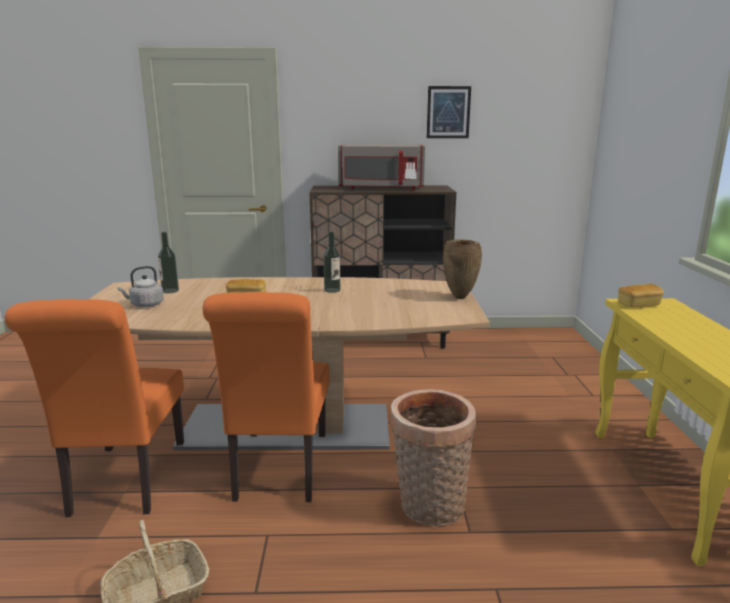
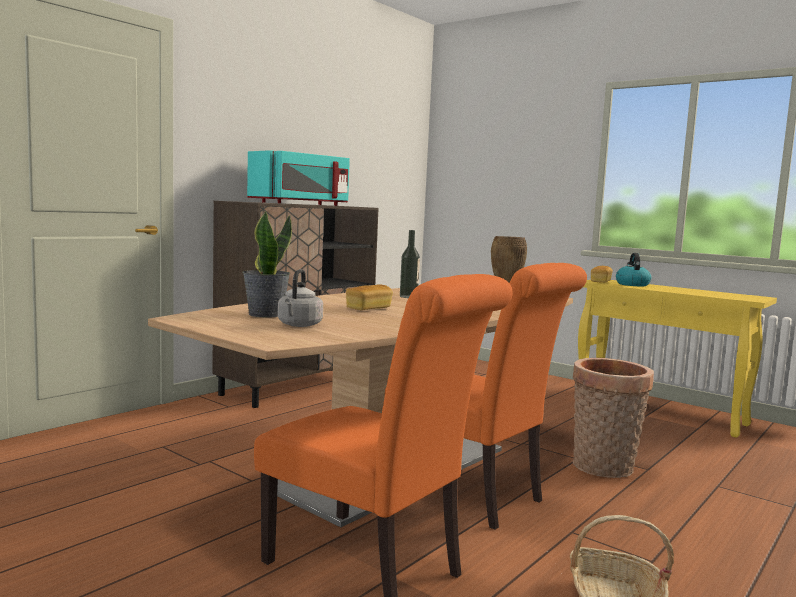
camera: 50 degrees left, 10 degrees down
(170, 291) = (265, 314): bottle -> potted plant
(381, 188) = (301, 204): grey microwave -> turquoise microwave
(448, 112) = (332, 129): picture -> none
(670, 317) = (632, 284): none -> kettle

